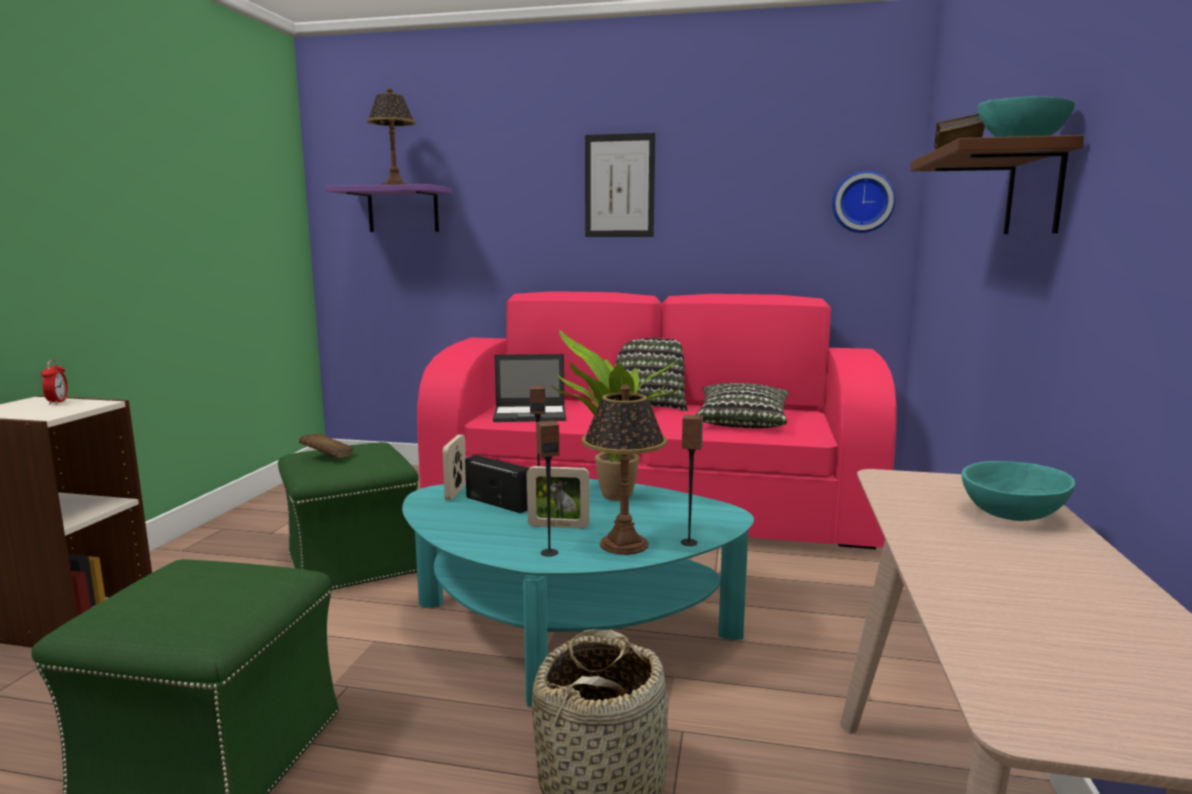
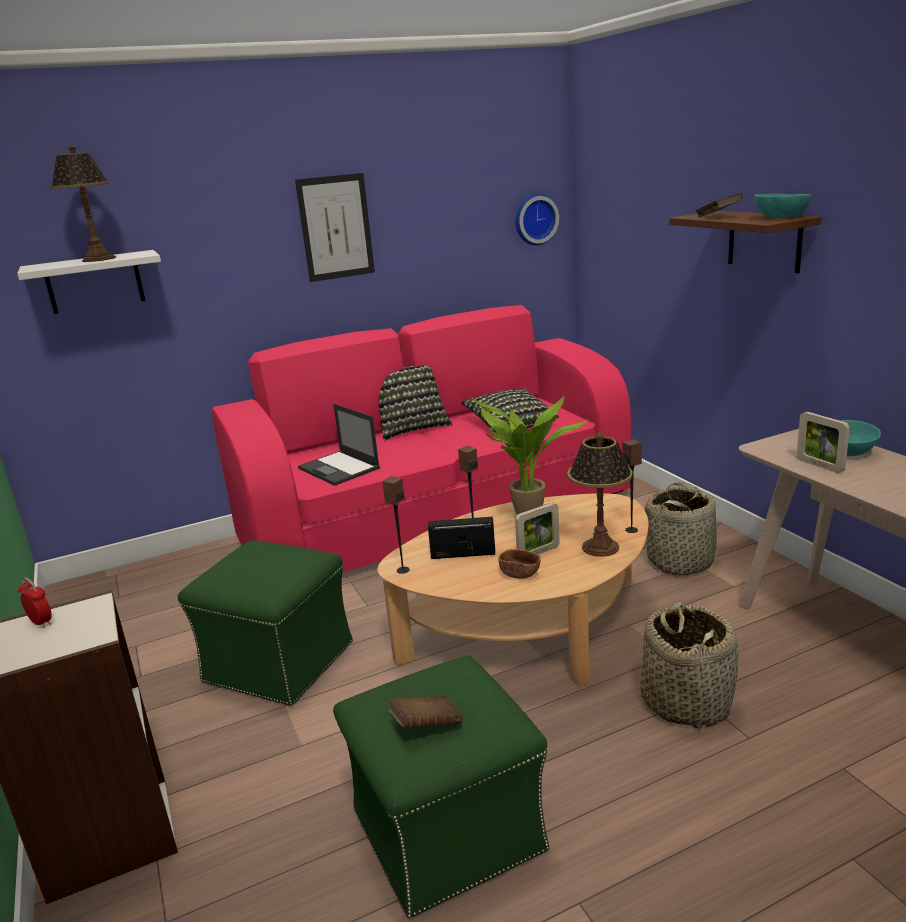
camera: 35 degrees left, 10 degrees up
(327, 457) = (246, 573): brown book -> brown book (426, 725)
(403, 210) = (94, 282): purple shelf -> white shelf
(456, 492) = (413, 558): picture frame -> picture frame (819, 465)
(505, 535) = (520, 573): none -> brown bowl
(531, 414) = (339, 468): laptop -> laptop turned 90 degrees clockwise
(549, 552) = (571, 573): speaker -> speaker (402, 570)
(568, 633) = (530, 631): turquoise coffee table -> beige coffee table
(841, 643) = (680, 561): none -> basket

